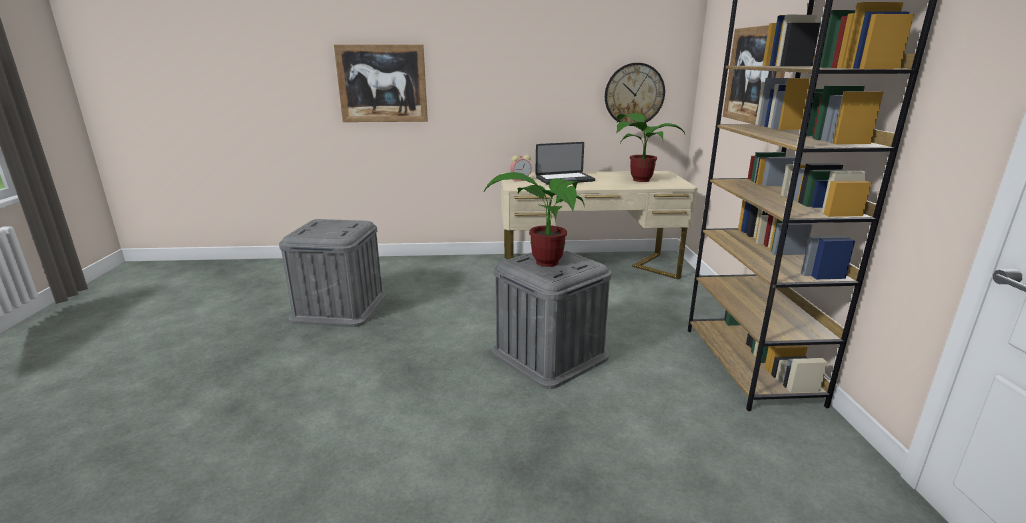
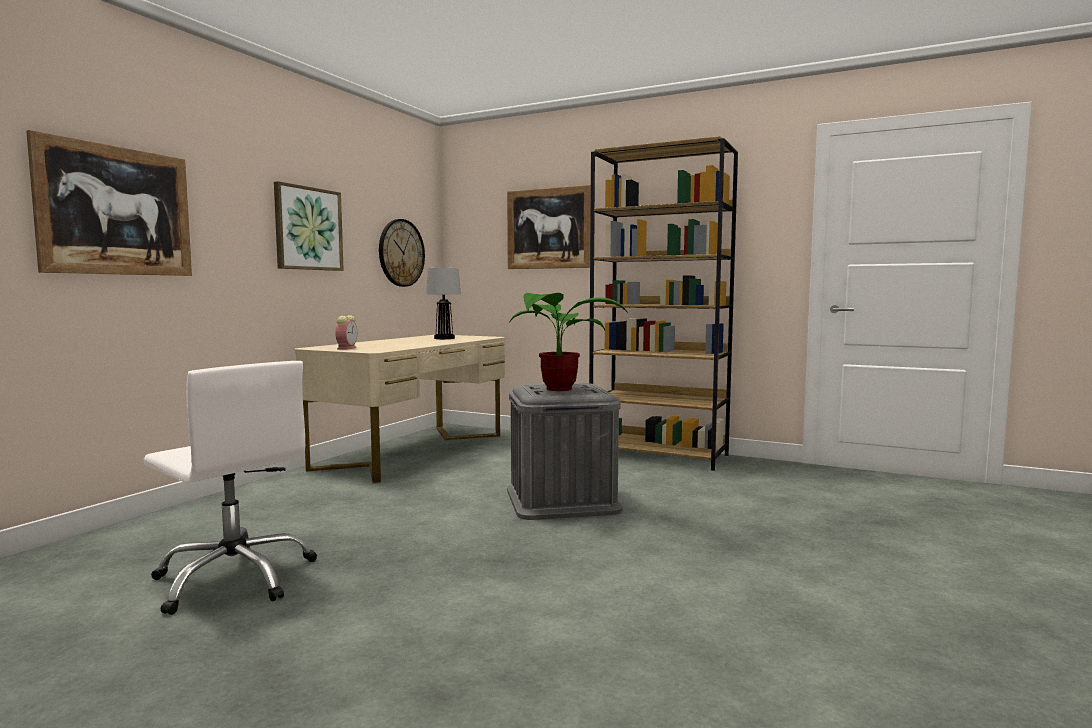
camera: 60 degrees left, 15 degrees down
(339, 307) = (235, 578): grey storage box -> white office chair
(526, 81) = (308, 229): none -> picture
(565, 179) = (387, 344): laptop -> none
(638, 179) = (444, 338): potted plant -> table lamp

